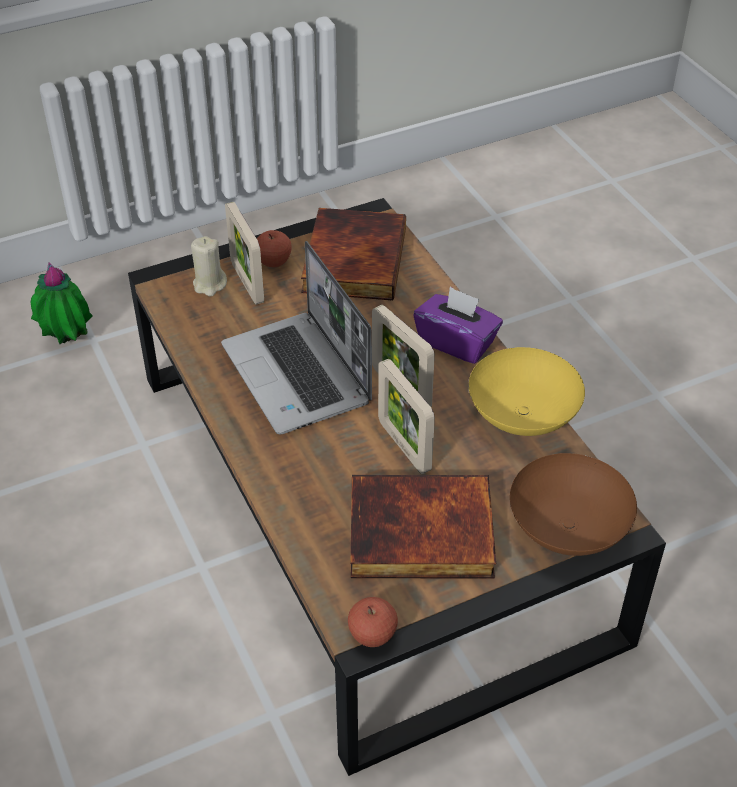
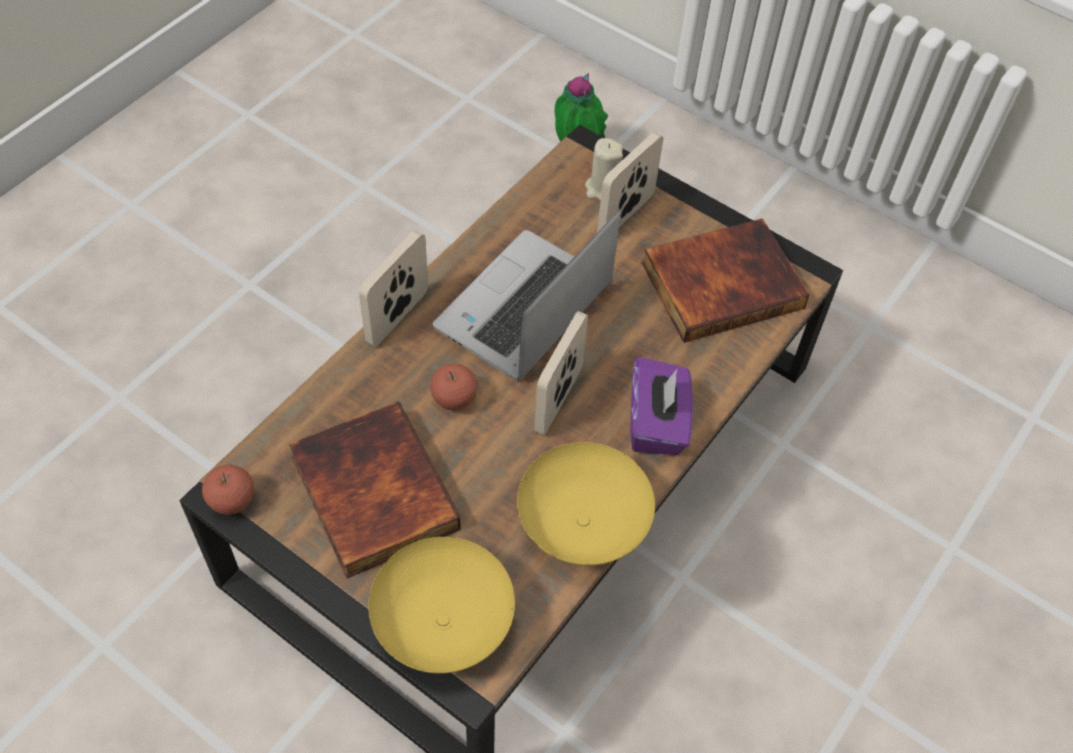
camera: 60 degrees right, 10 degrees up
(274, 262) = (670, 222): apple -> apple (454, 399)
(404, 446) = (479, 434): picture frame -> picture frame (397, 317)
(569, 529) = (445, 626): brown bowl -> yellow bowl

